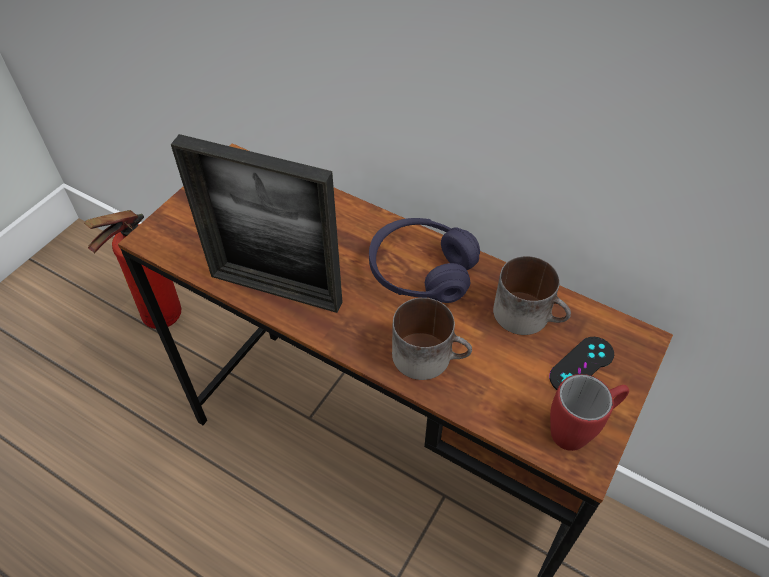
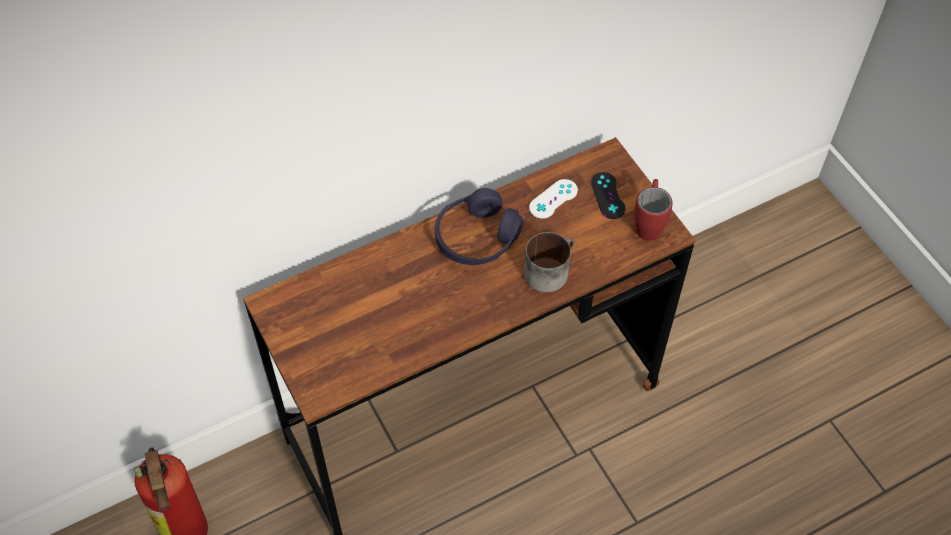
camera: 60 degrees left, 5 degrees up
(276, 289) = (431, 332): picture frame -> none
(529, 314) = (553, 199): mug -> white game controller

